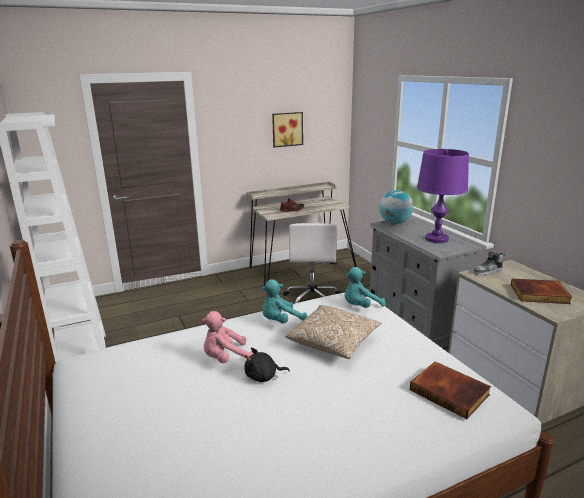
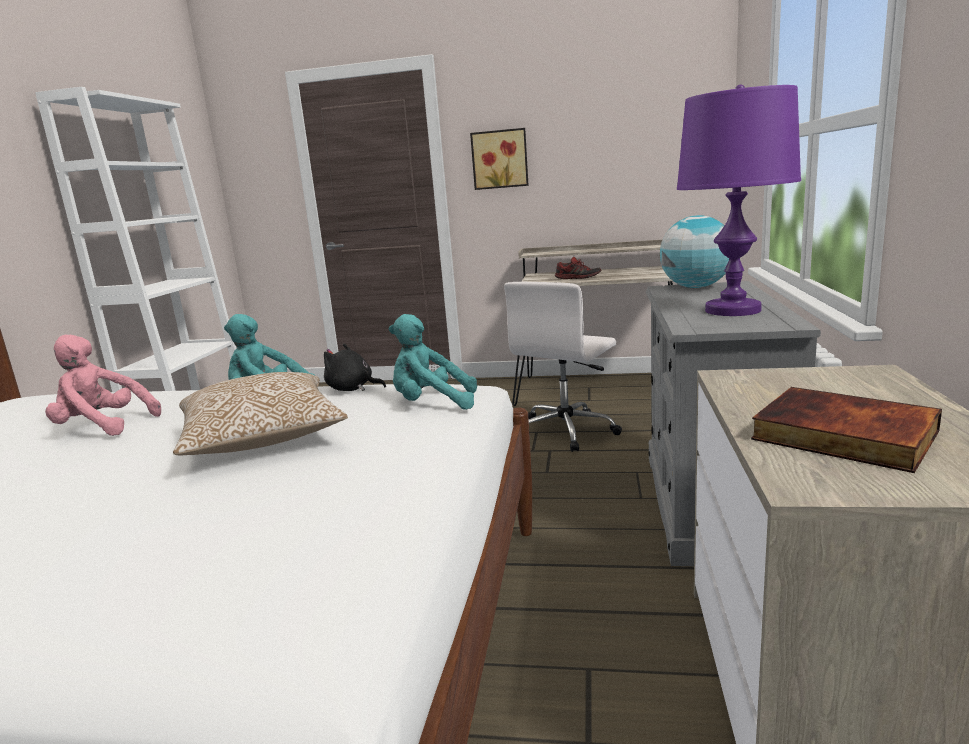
camera: 35 degrees right, 5 degrees down
(263, 377) = (80, 458): black plush toy -> black plush toy (352, 389)
(287, 129) = (597, 141): picture -> picture (500, 159)
(450, 392) = (246, 575): book -> none
(487, 271) = (777, 376): shoe -> none

